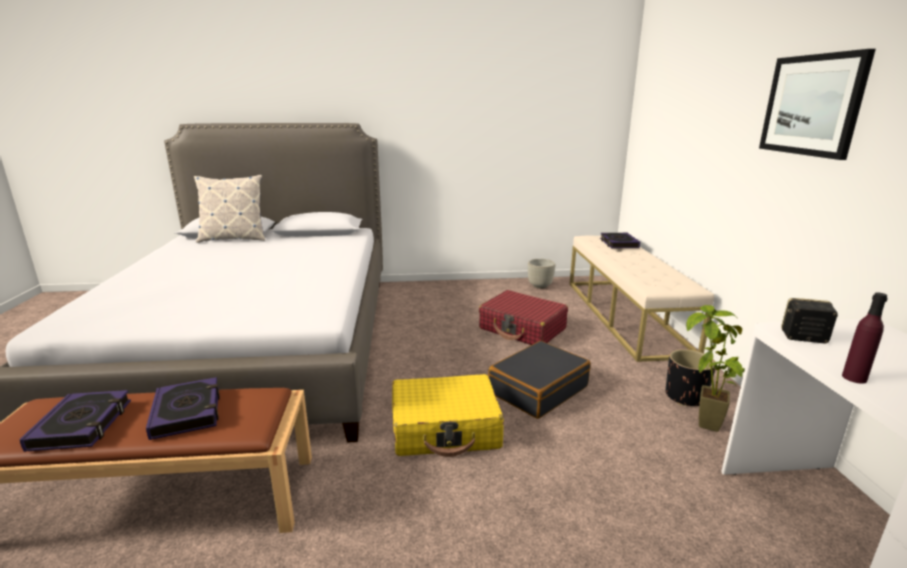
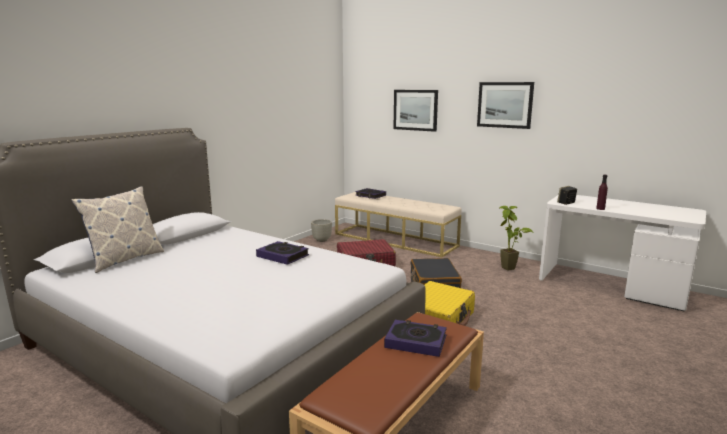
camera: 50 degrees left, 5 degrees down
(82, 425) = (387, 377): book -> book (283, 256)
(685, 397) = (483, 262): black planter -> none
(694, 115) = (415, 110): none -> picture

